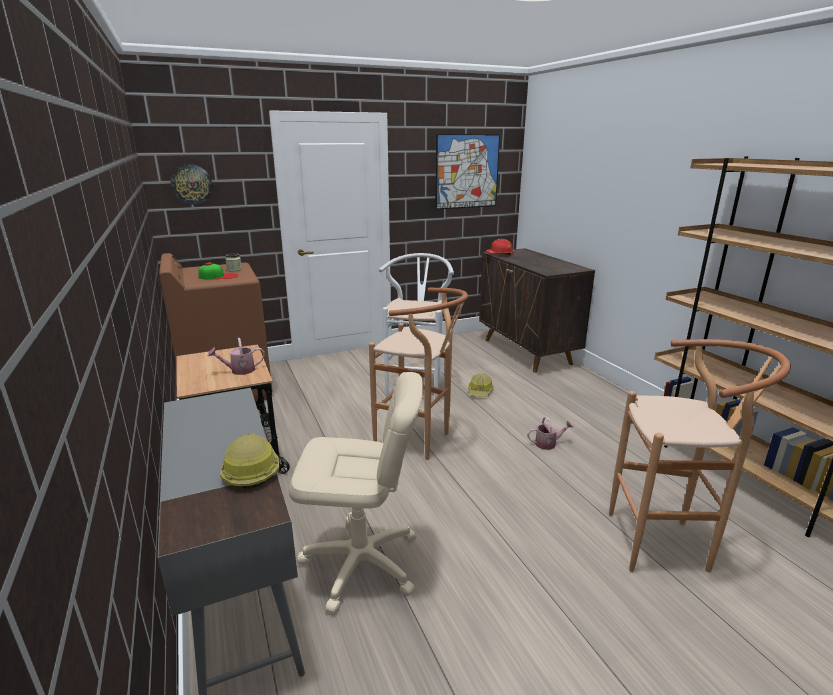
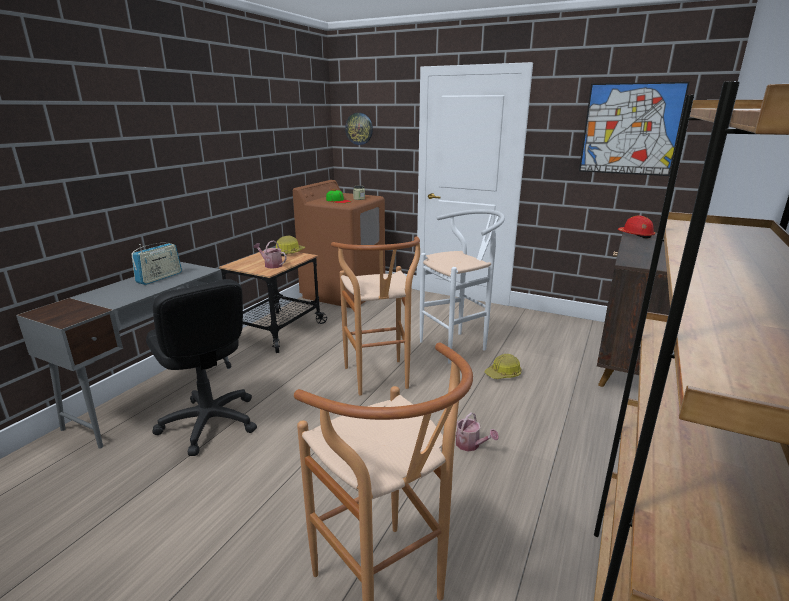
camera: 50 degrees right, 0 degrees up
(208, 425) = (159, 278): none -> radio
(251, 470) = (113, 303): hard hat -> hard hat (289, 252)
(361, 564) = (209, 423): beige office chair -> black office chair

